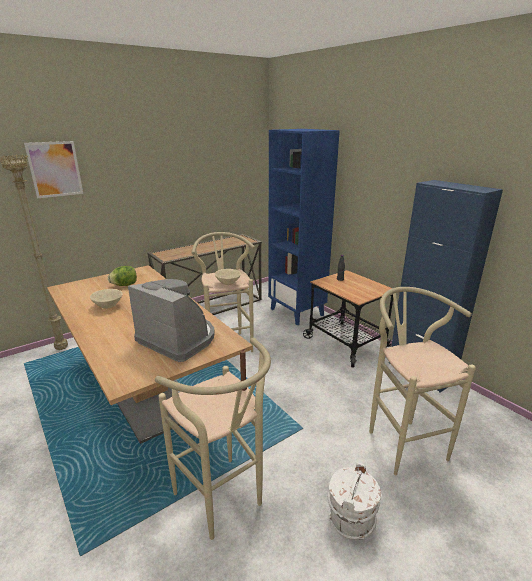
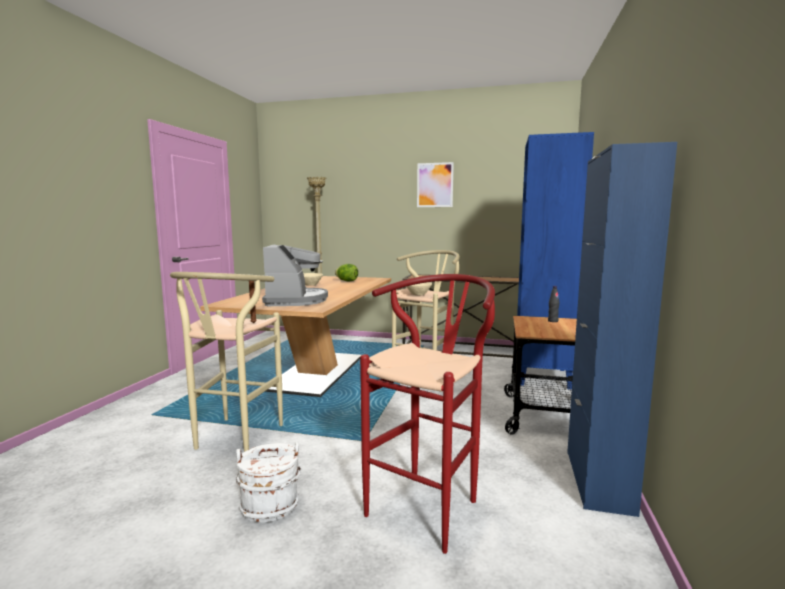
camera: 50 degrees right, 15 degrees down
(55, 169) = (349, 191): picture -> picture (435, 185)
(401, 440) = (429, 504): beige stool -> red stool

